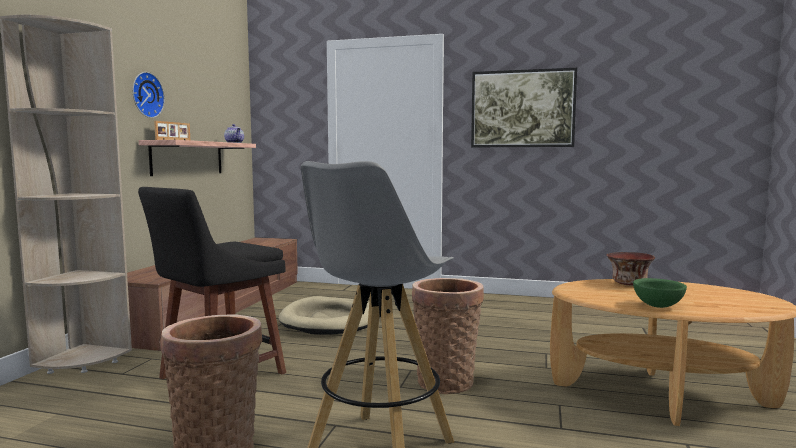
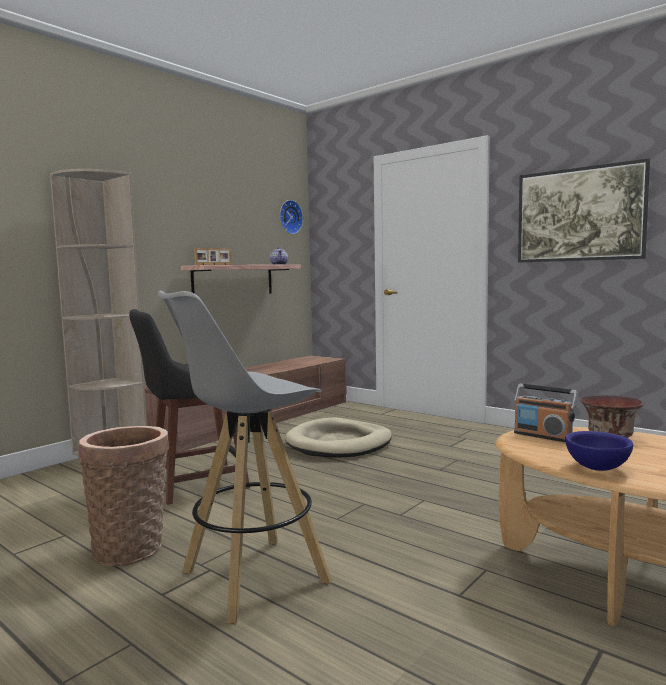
camera: 25 degrees right, 0 degrees up
(145, 95) = (188, 225): wall clock -> wall clock (289, 217)
(446, 380) = (388, 520): basket -> none
(586, 288) = (543, 436): none -> radio
(658, 306) = (597, 468): green bowl -> blue bowl

